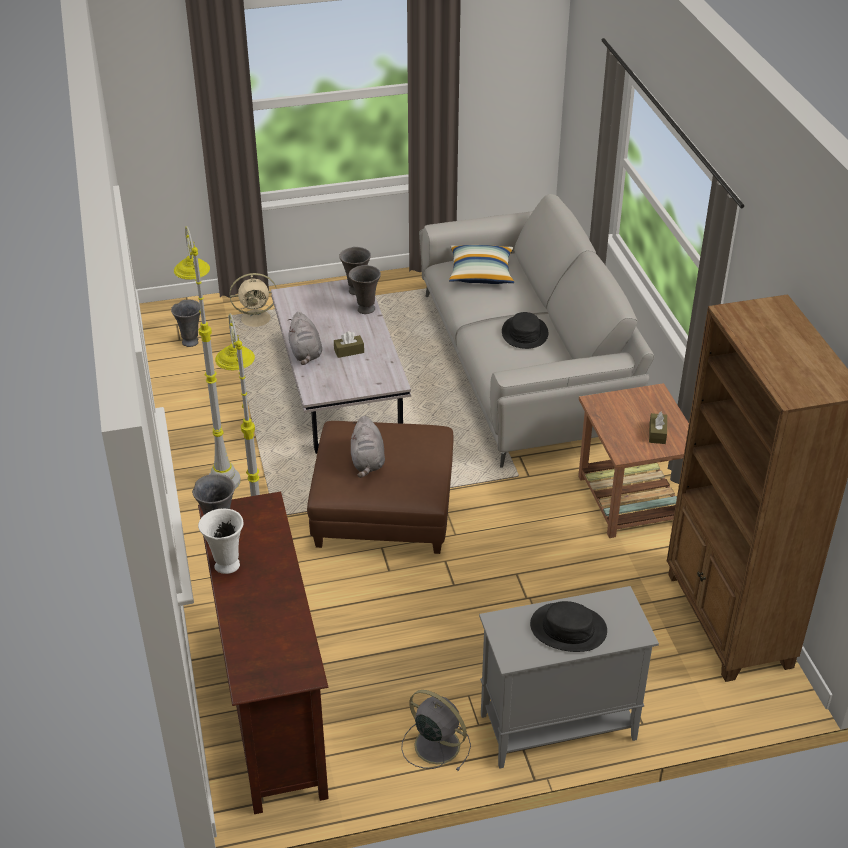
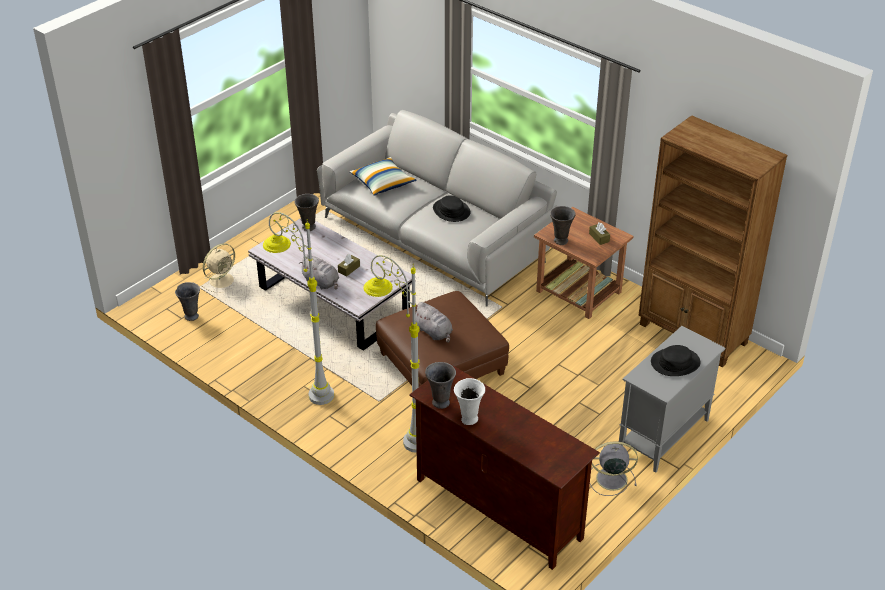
camera: 35 degrees left, 0 degrees up
(365, 309) = (329, 237): grey vase -> grey vase (560, 241)

